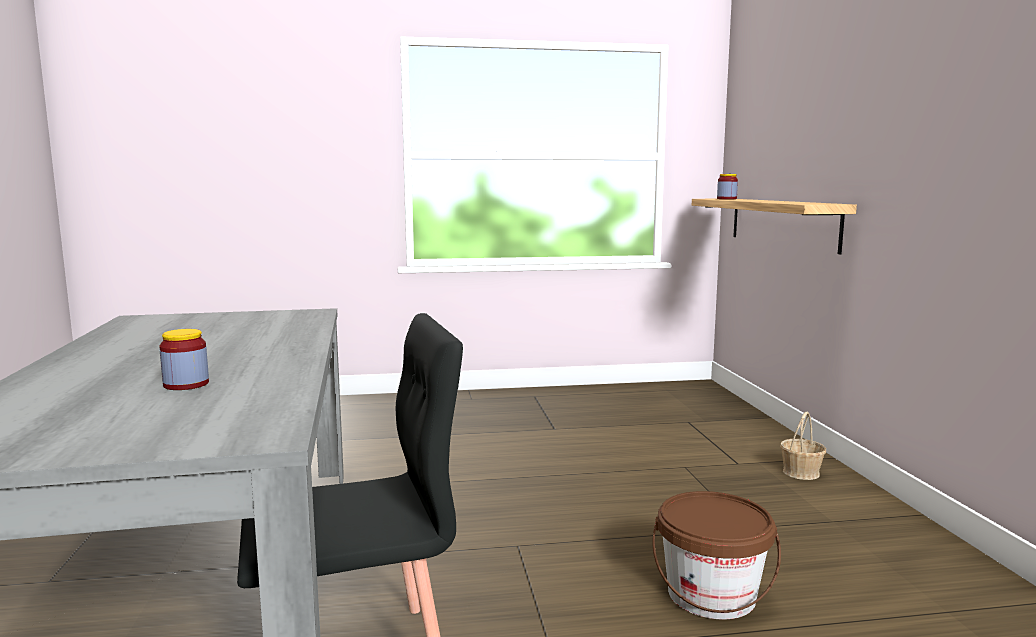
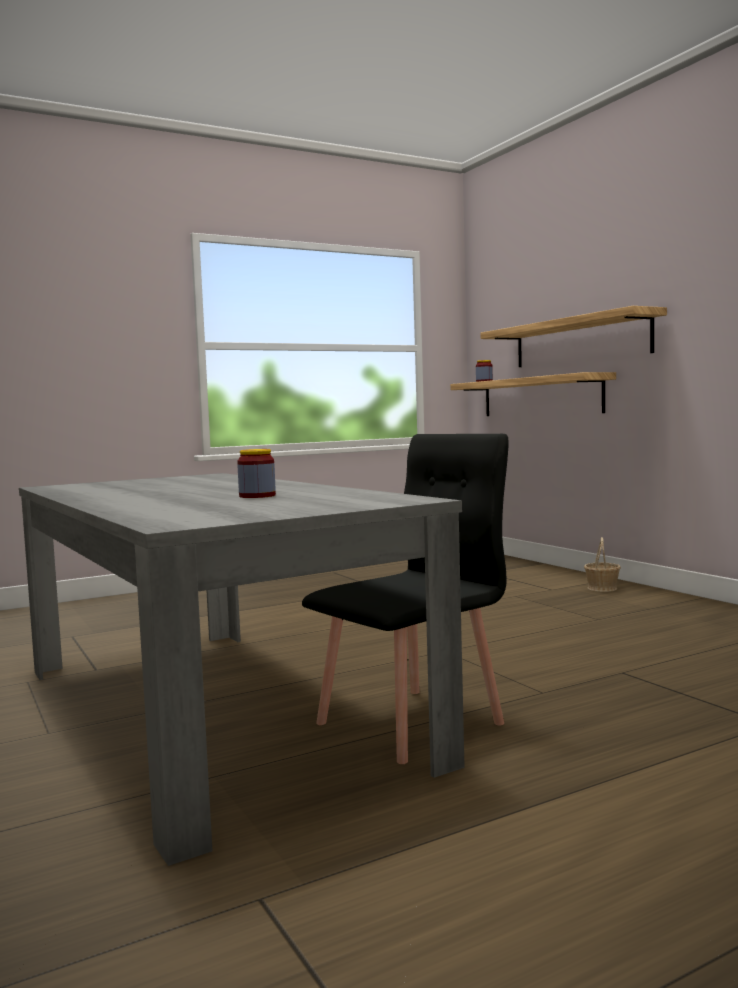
camera: 20 degrees left, 5 degrees down
(711, 595) = (615, 652): brown bucket -> none
(824, 160) = (579, 341): none -> shelf

